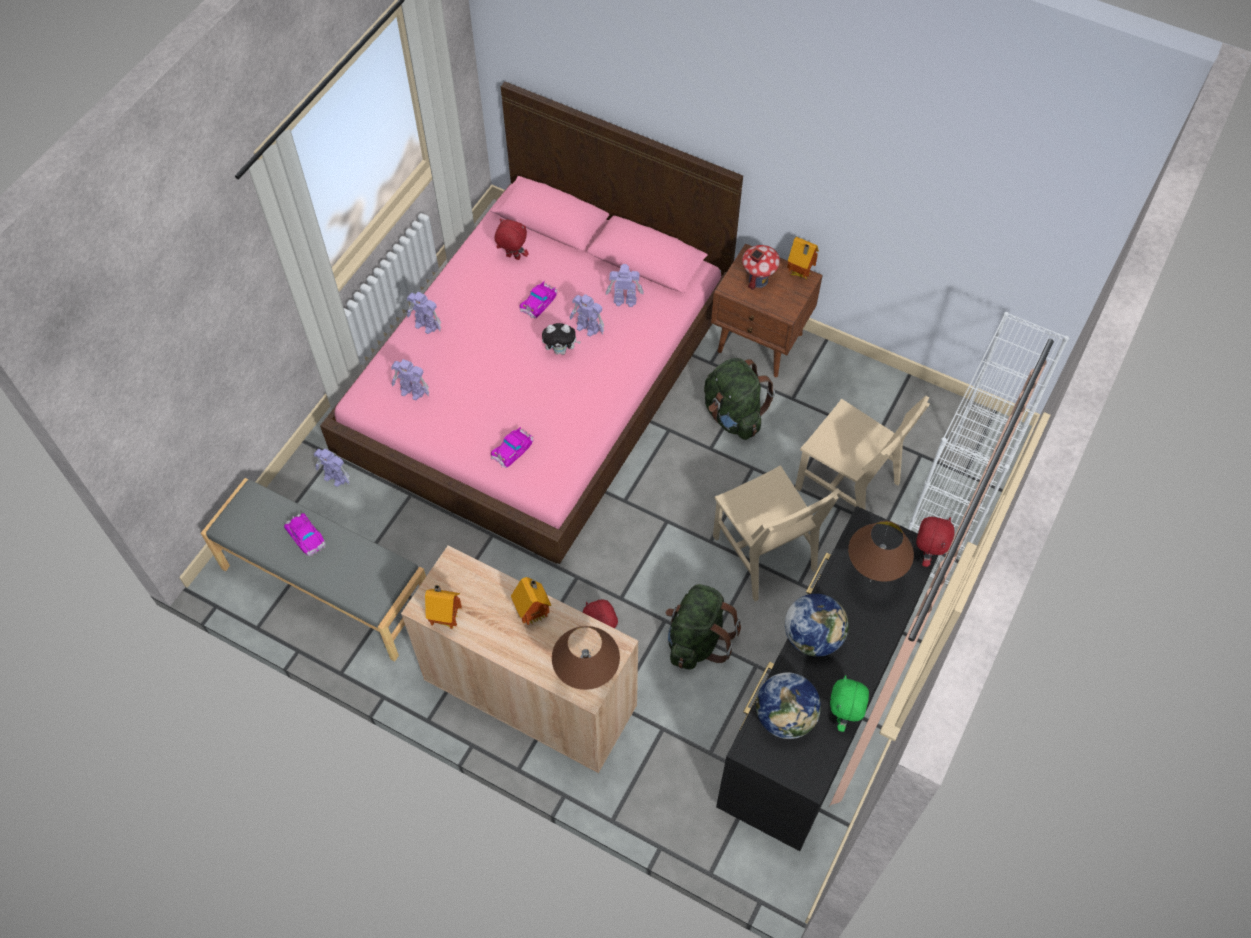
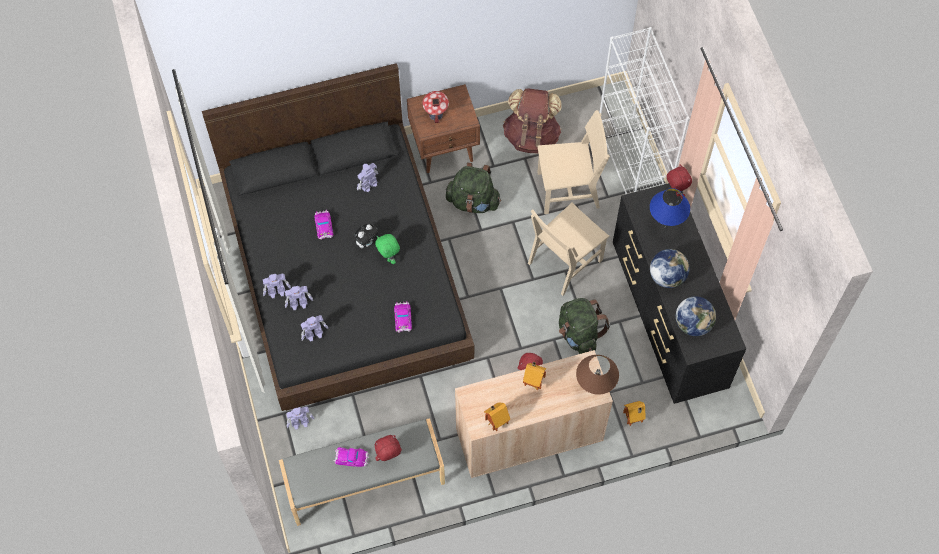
camera: 45 degrees left, 5 degrees up
(512, 257) = (279, 212): red plush toy -> red plush toy (388, 457)
(538, 374) = (345, 268): pink bed -> black bed
(588, 328) = (367, 217): toy robot -> toy robot (299, 304)
(764, 553) = (565, 262): beige chair -> beige chair turned 120 degrees clockwise
(799, 274) = (453, 93): toy house -> toy house (633, 420)
(843, 716) = (716, 300): green plush toy -> green plush toy (389, 257)
(866, 401) = (531, 135): none -> brown backpack
(869, 581) = (664, 227): brown table lamp -> blue table lamp

